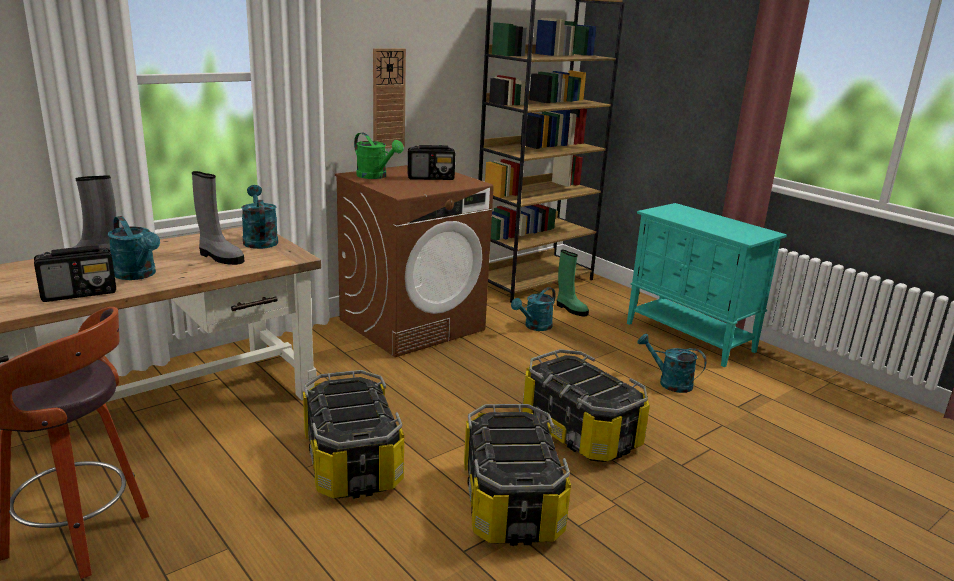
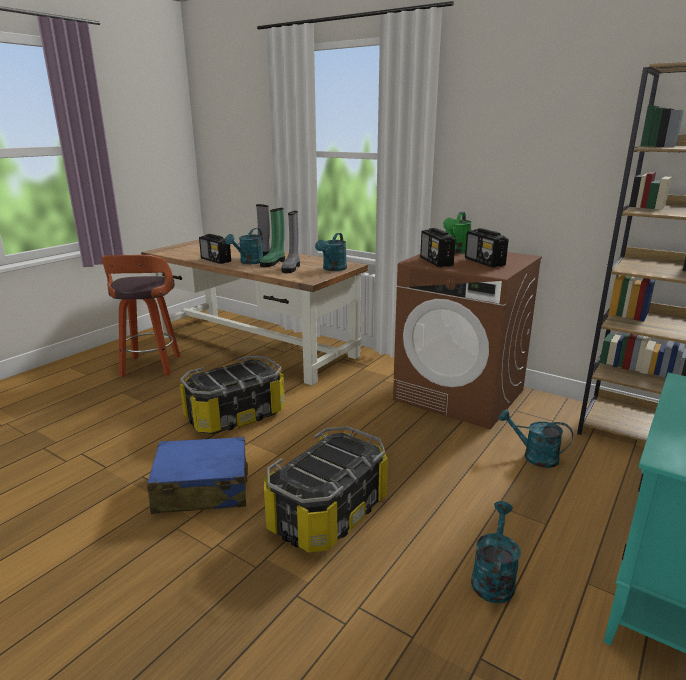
camera: 75 degrees right, 0 degrees up
(259, 240) = (333, 269): turquoise watering can -> turquoise watering can turned 150 degrees clockwise
(388, 99) = (507, 186): wall clock -> none
(411, 189) = (436, 262): none -> radio
(512, 503) = (202, 489): storage box -> blue suitcase
(570, 309) = (616, 474): green boot -> green boot (273, 263)

